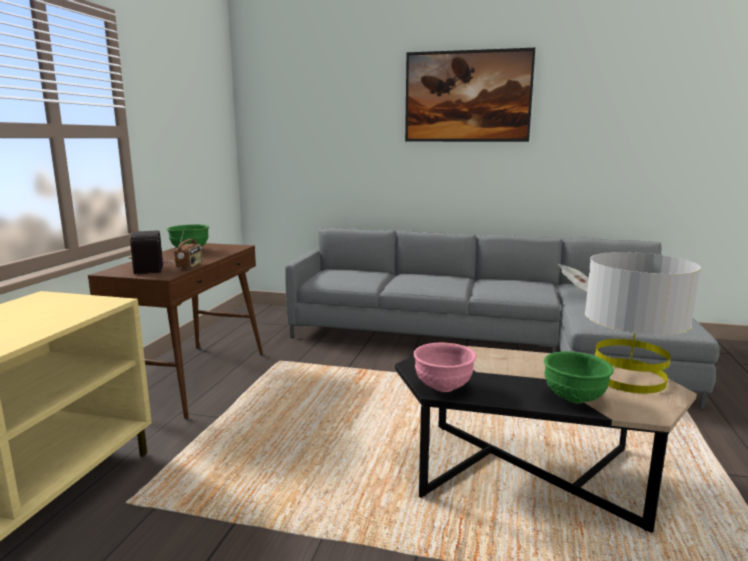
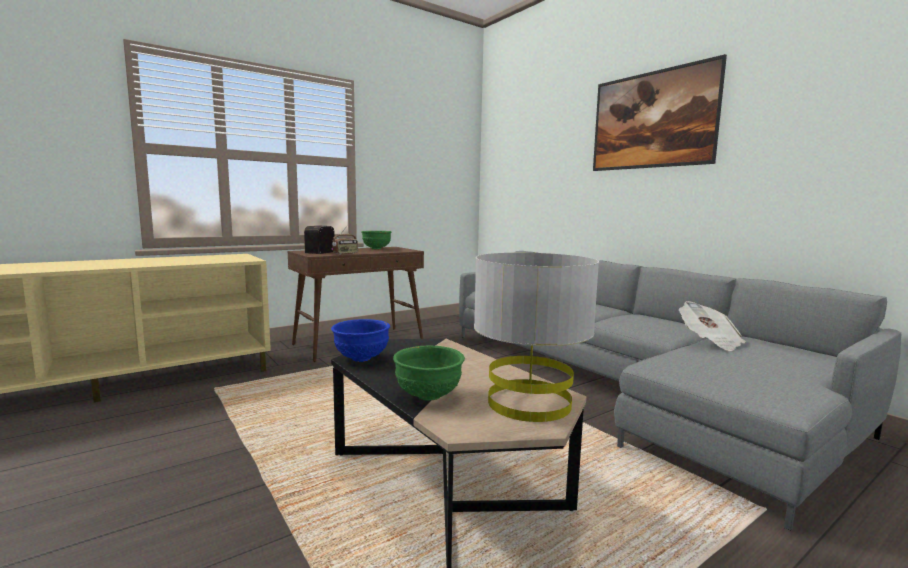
camera: 40 degrees right, 5 degrees down
(442, 388) = (360, 358): pink bowl -> blue bowl

